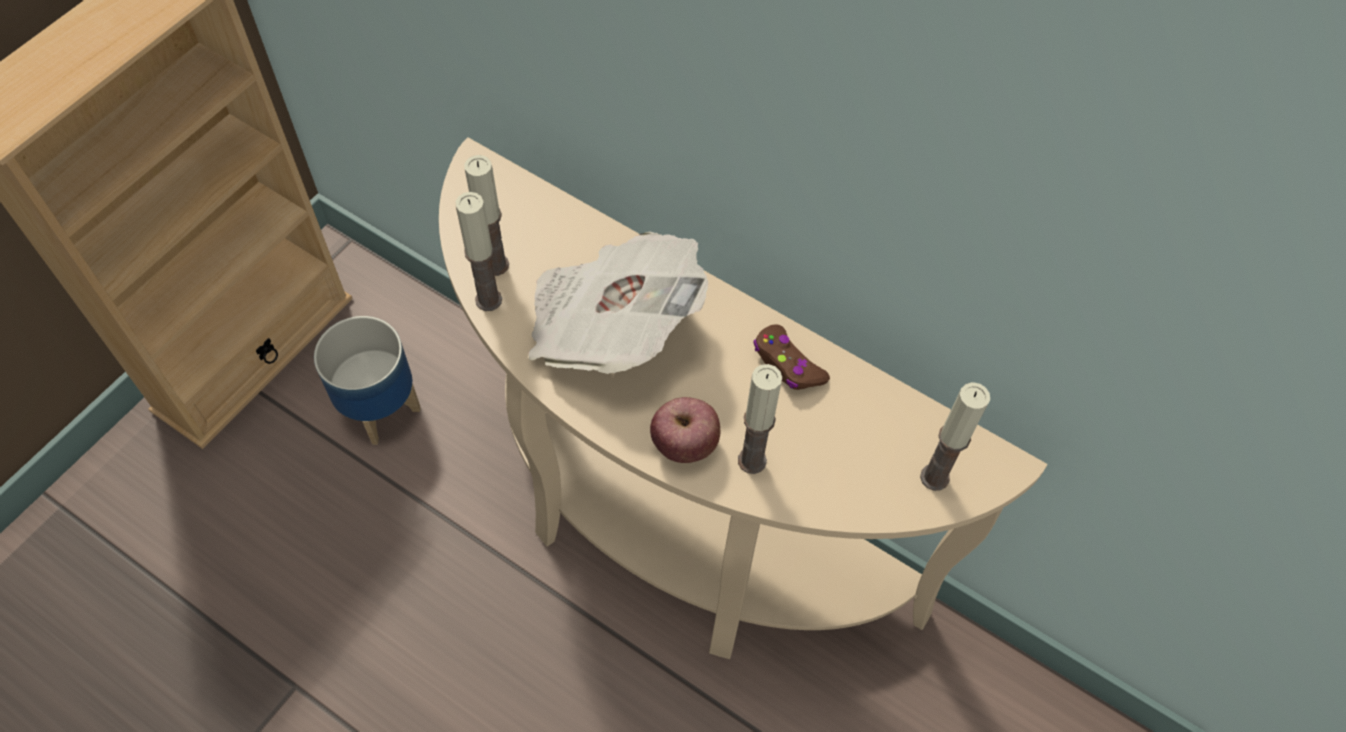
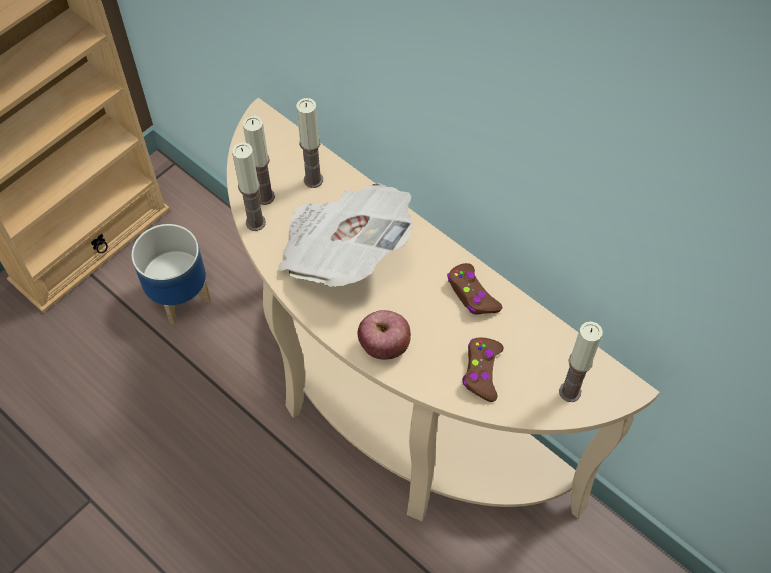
camera: 10 degrees right, 0 degrees up
(752, 460) = (433, 363): candle -> candle (313, 180)
(817, 464) = (482, 372): none -> brown game controller

